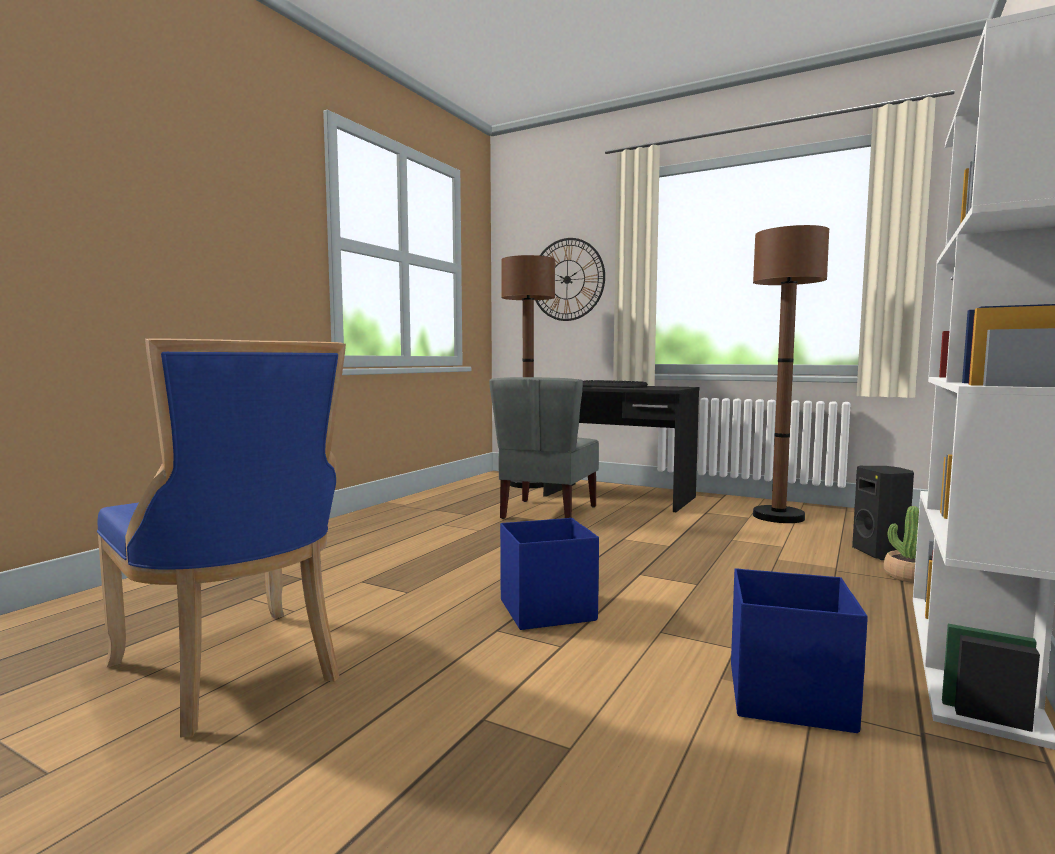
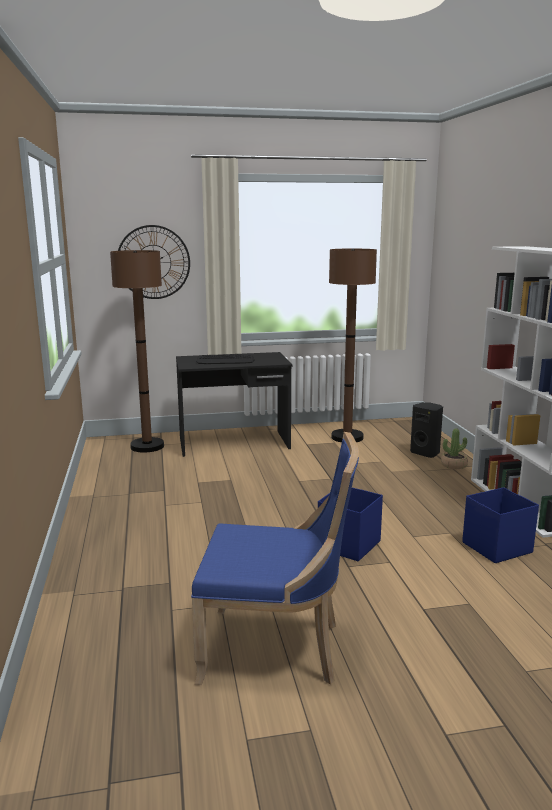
camera: 40 degrees left, 10 degrees up
(547, 512) = (215, 472): grey chair -> none

